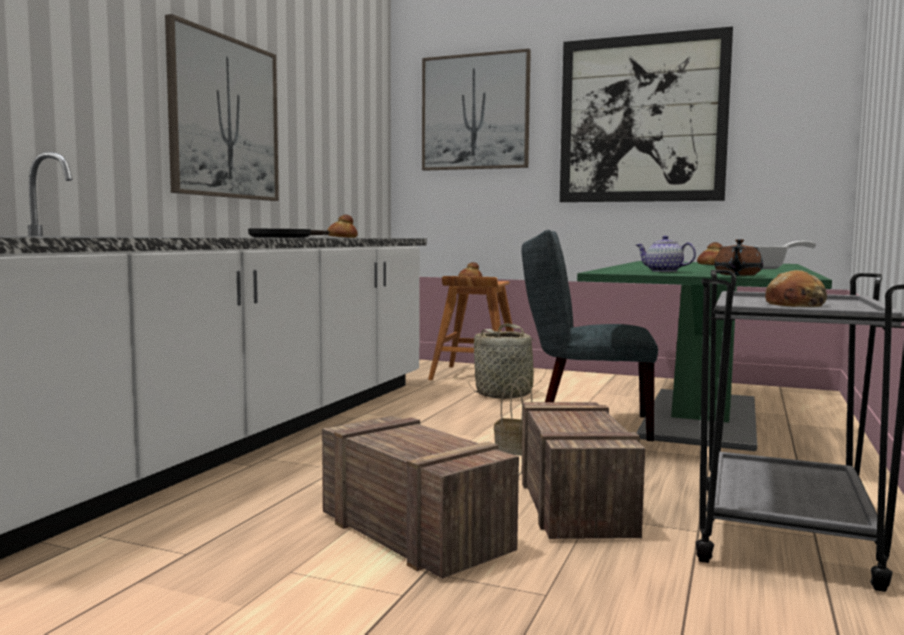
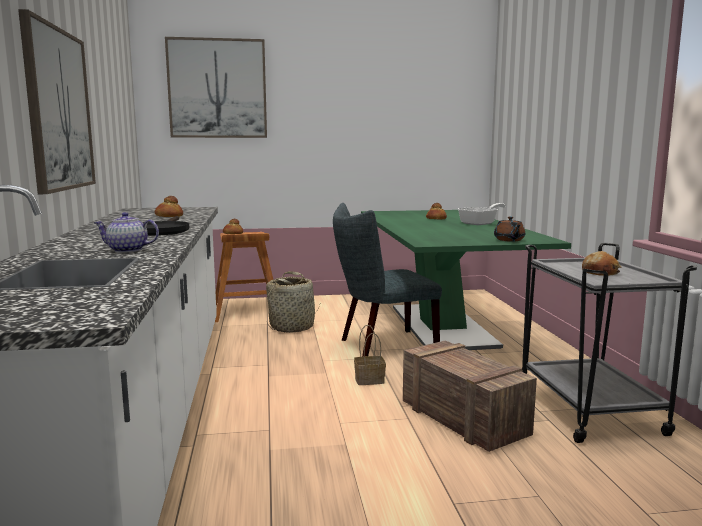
camera: 30 degrees left, 5 degrees up
(411, 532) = (400, 473): crate -> none
(642, 119) = (355, 103): picture -> none
(663, 271) = (450, 236): teapot -> teapot (127, 250)

